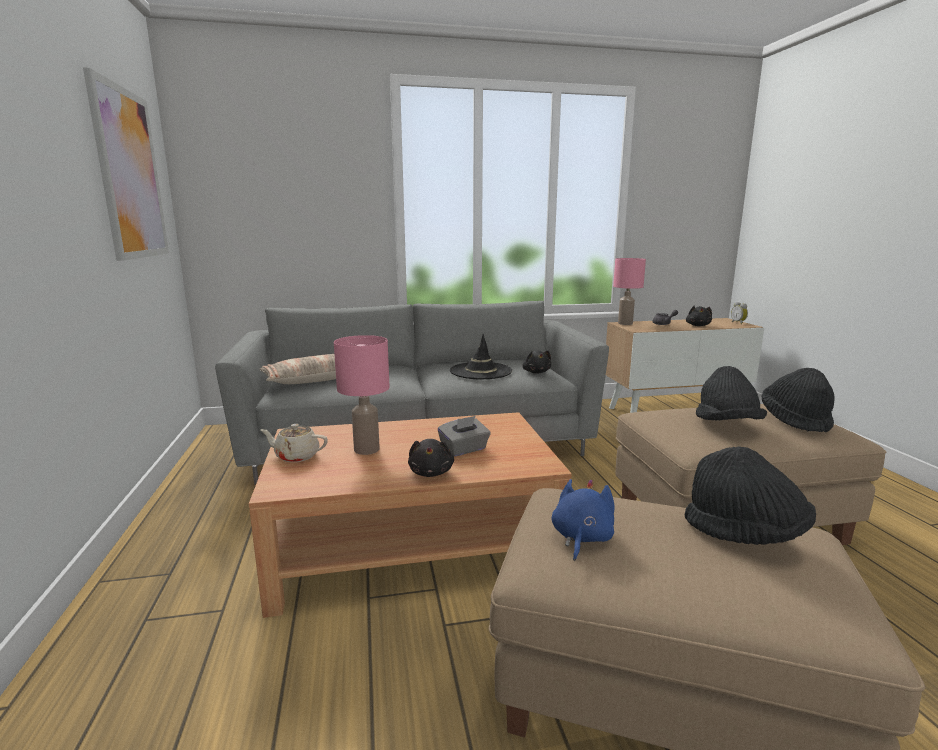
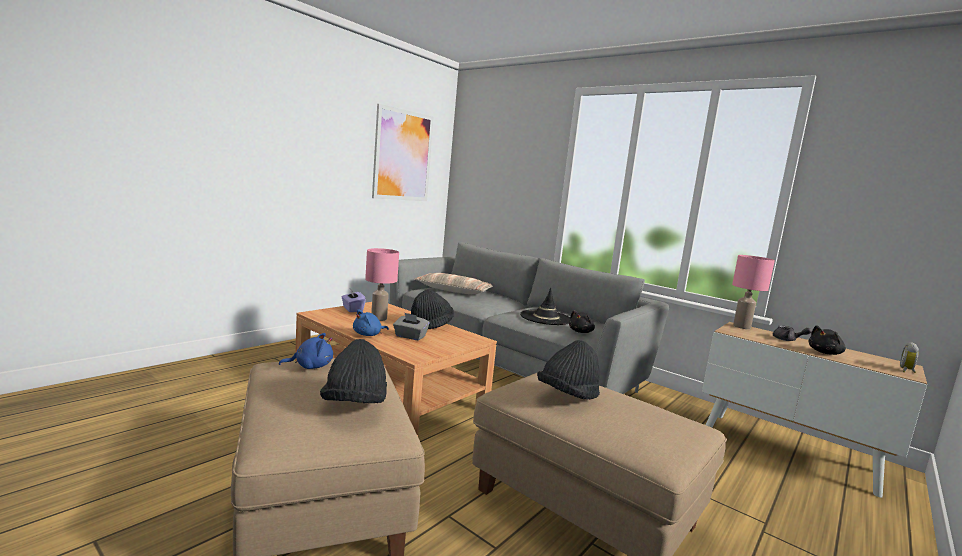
camera: 50 degrees right, 5 degrees down
(296, 456) = (352, 309): beige teapot -> purple tissue box
(431, 472) = (368, 335): black plush toy -> blue plush toy
(795, 420) = (639, 425): black hat -> black hat (430, 325)

